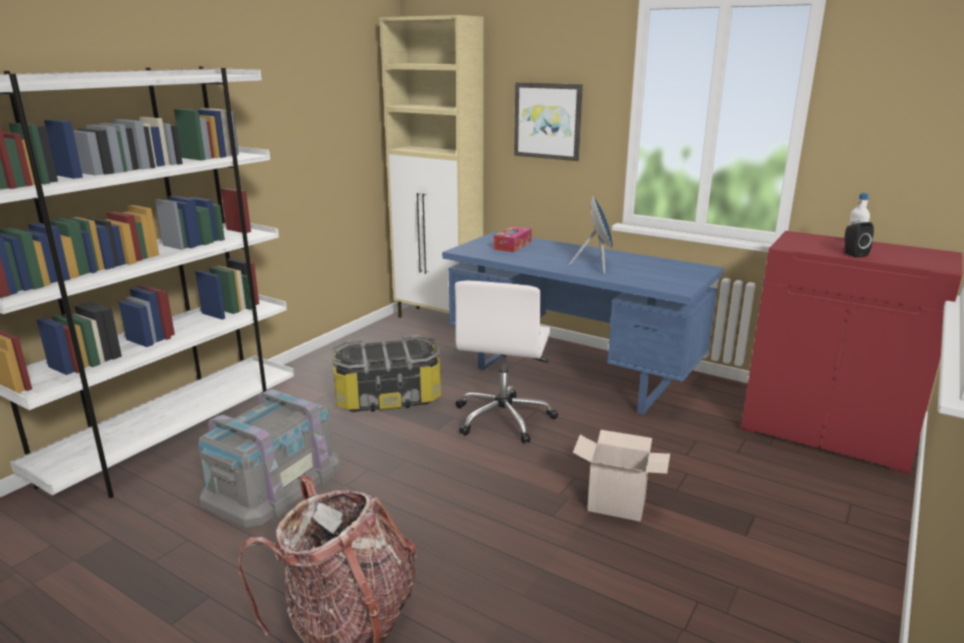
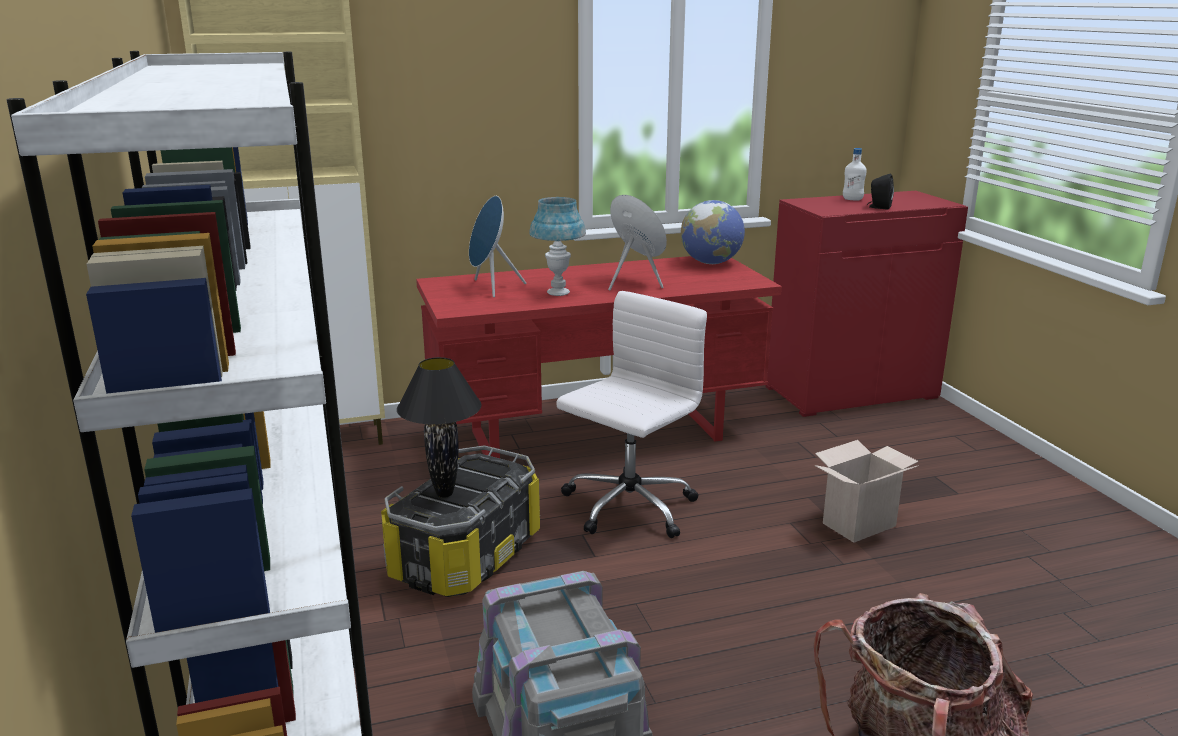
camera: 50 degrees left, 0 degrees up
(372, 351) = (445, 493): none -> black table lamp
(504, 418) = (627, 507): white office chair -> white office chair turned 105 degrees counterclockwise
(512, 245) = (491, 288): tissue box -> blue speaker
(537, 258) = (558, 293): none -> blue table lamp
(548, 121) = (462, 108): picture -> none
(573, 376) = (597, 435): blue desk -> red desk
(690, 270) = (711, 263): none -> globe

